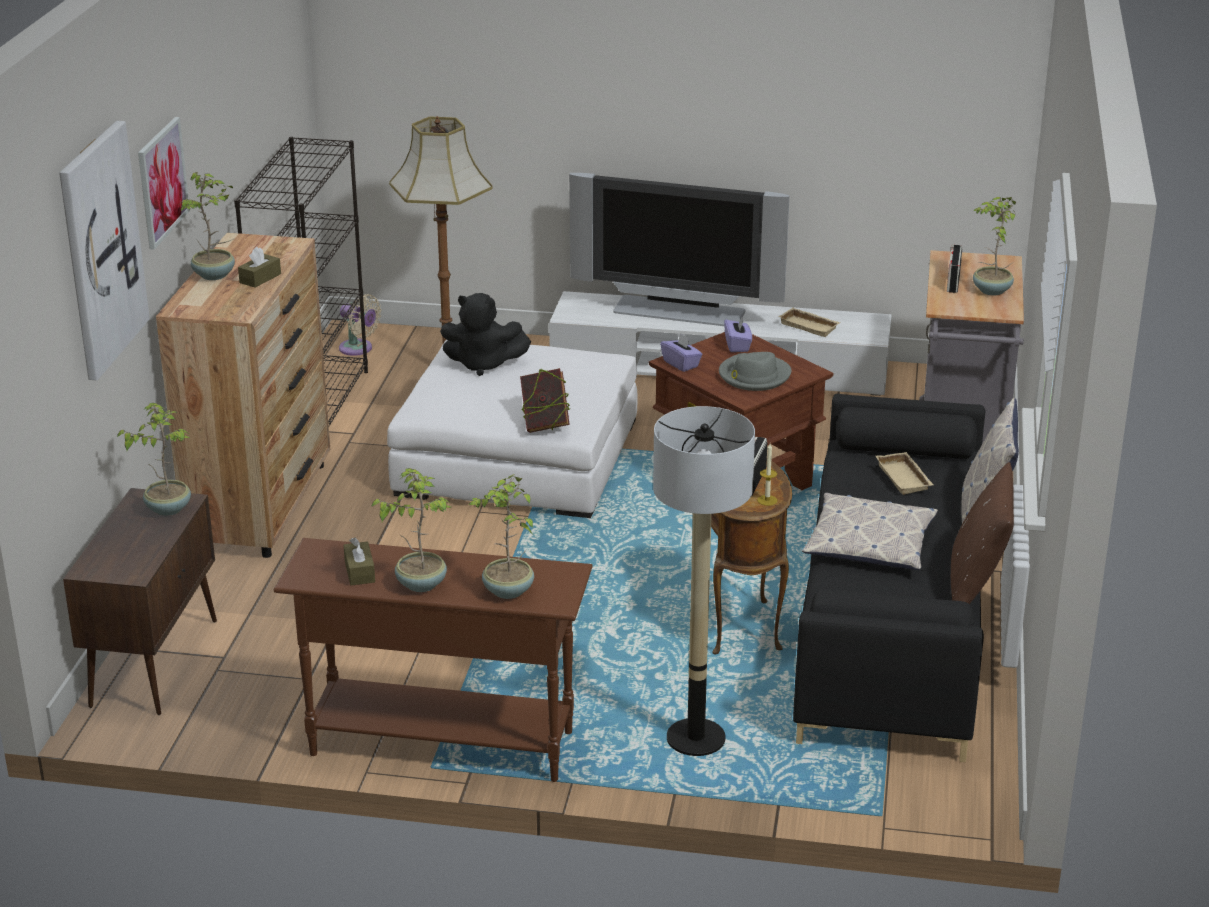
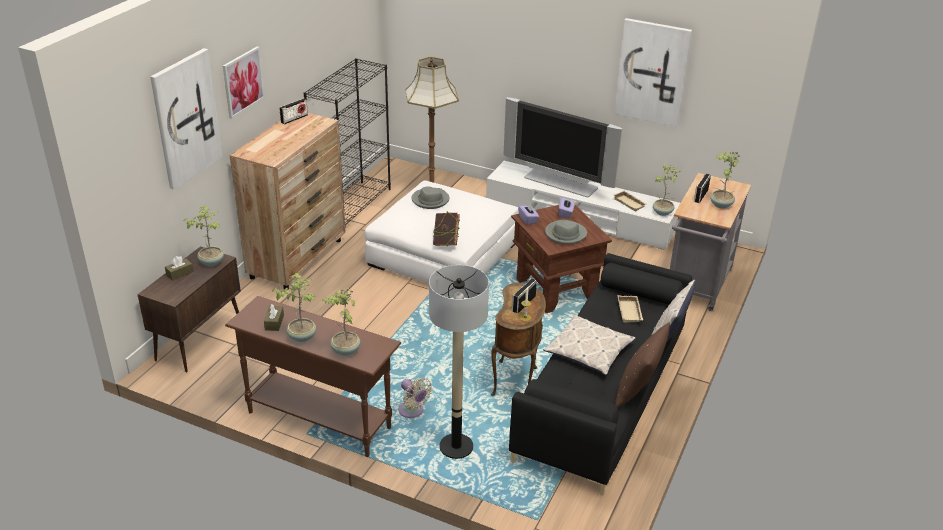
camera: 15 degrees right, 5 degrees up
(215, 275) = (274, 135): potted plant -> potted plant (663, 212)
(234, 246) = (294, 119): none -> radio
(260, 278) = (295, 140): brown tissue box -> brown tissue box (179, 273)
(358, 349) = (392, 175): beige fan -> beige fan (412, 411)
(483, 364) = (430, 200): black plush toy -> grey hat
(821, 95) = (652, 72): none -> picture

